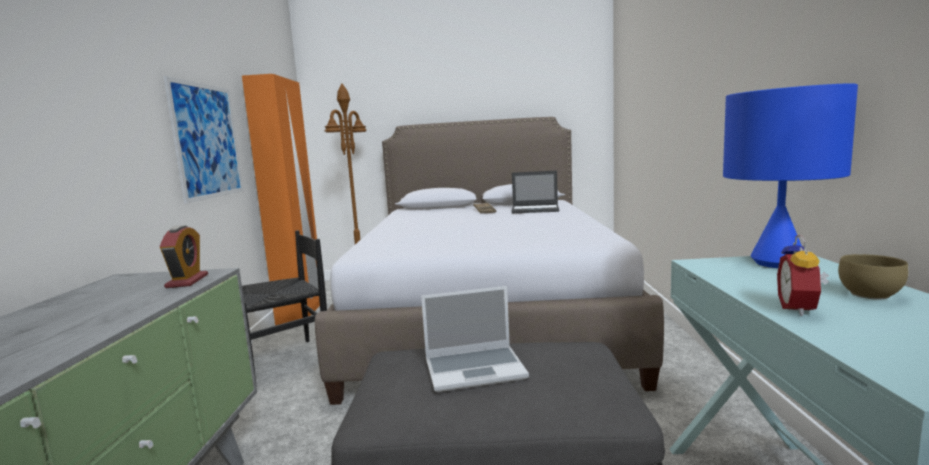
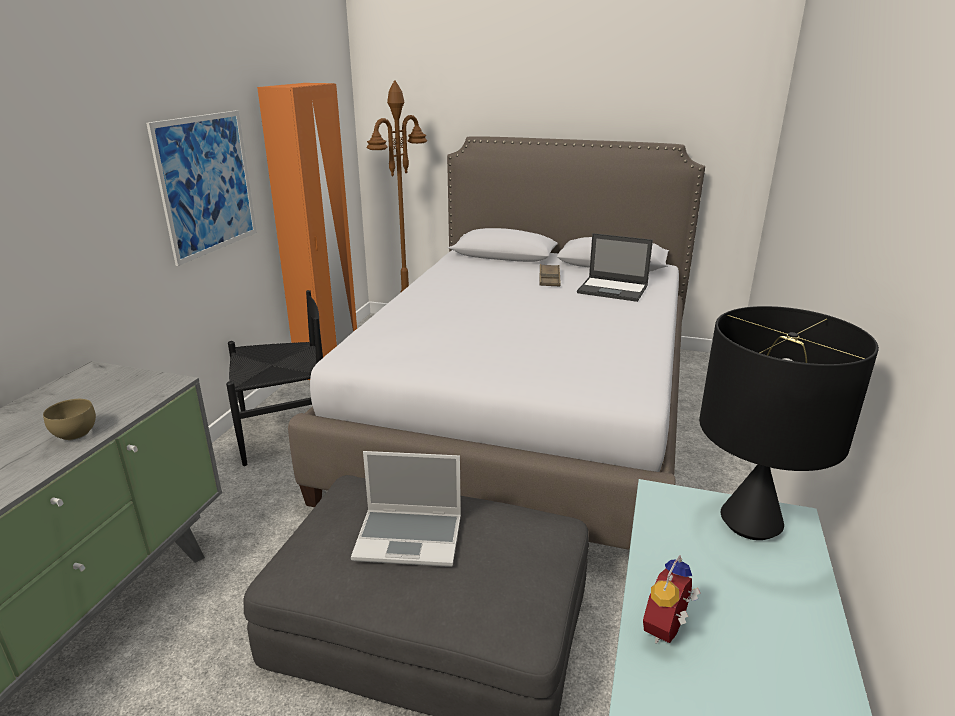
camera: 15 degrees right, 15 degrees up
(187, 281) = (140, 395): alarm clock -> none
(777, 264) = (750, 525): blue table lamp -> black table lamp
(872, 295) = (779, 628): brown bowl -> brown bowl (74, 435)

